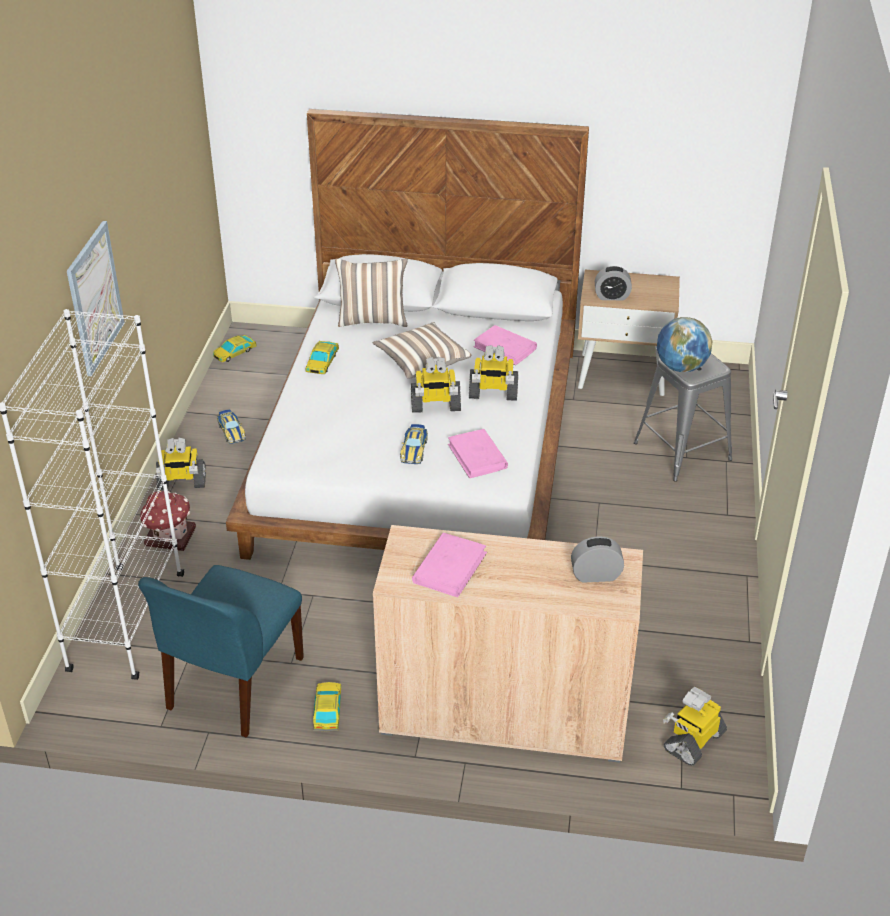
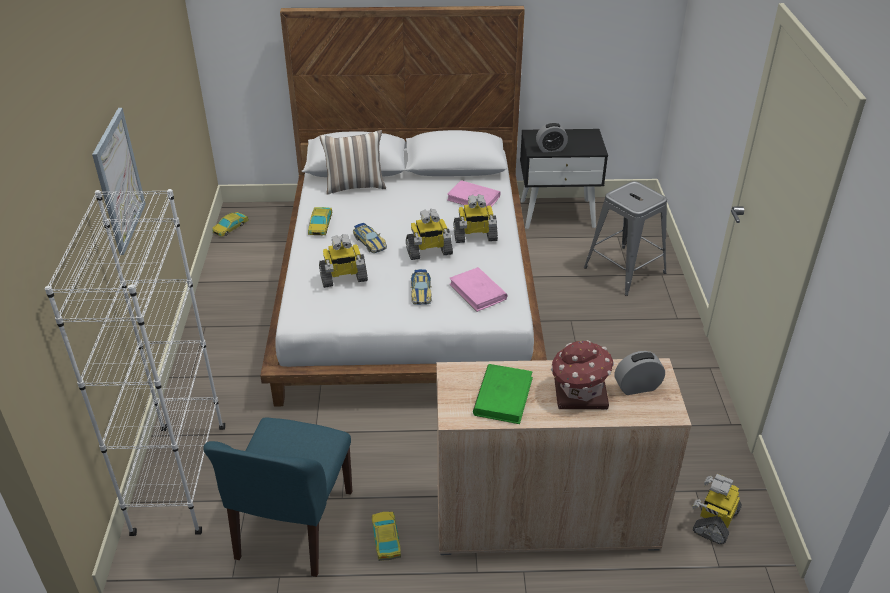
camera: 10 degrees left, 0 degrees up
(169, 536) = (204, 394): toy house -> toy house (579, 394)
(181, 482) = (206, 343): toy robot -> toy robot (343, 278)
(231, 431) = (242, 294): toy car -> toy car (370, 242)
(421, 362) = (406, 216): pillow -> none
(450, 567) = (503, 396): pink book -> green book
(623, 374) = (558, 213): beige nightstand -> black nightstand
(681, 367) = (626, 199): globe -> none

